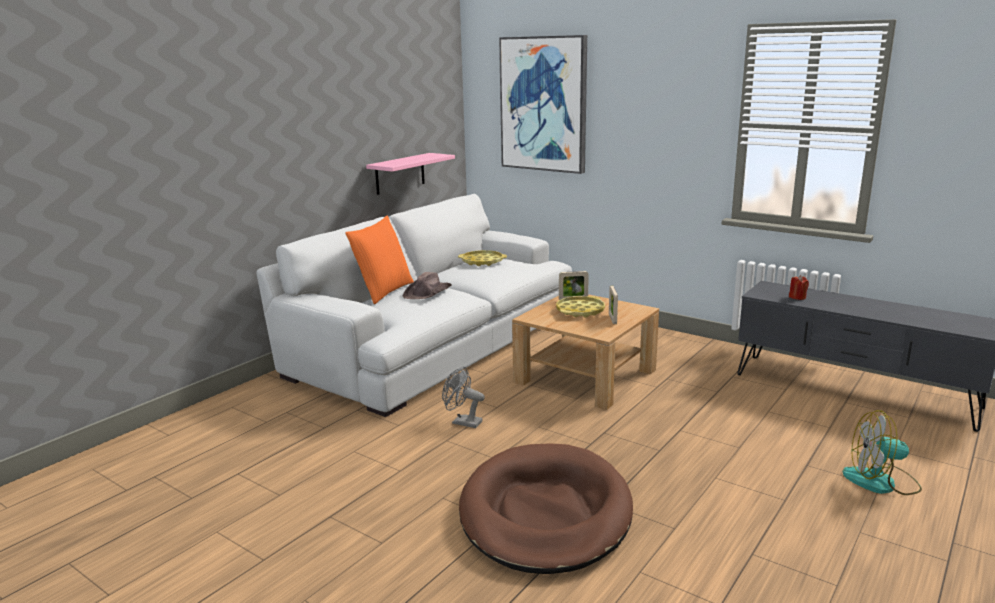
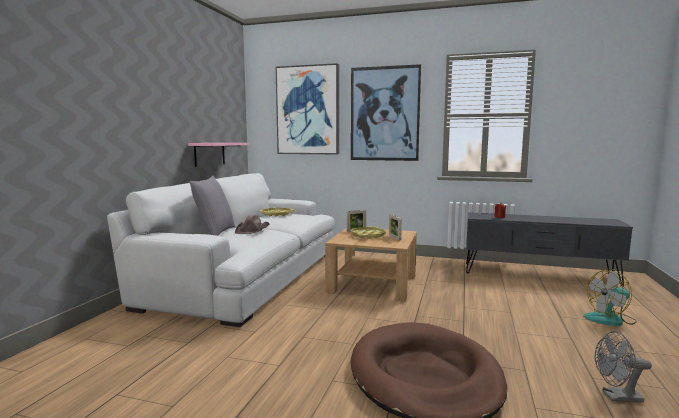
camera: 20 degrees left, 10 degrees down
(383, 291) = (215, 232): orange pillow -> grey pillow
(462, 422) = (307, 322): grey fan -> grey fan (616, 397)
(650, 116) = (384, 114): none -> picture

